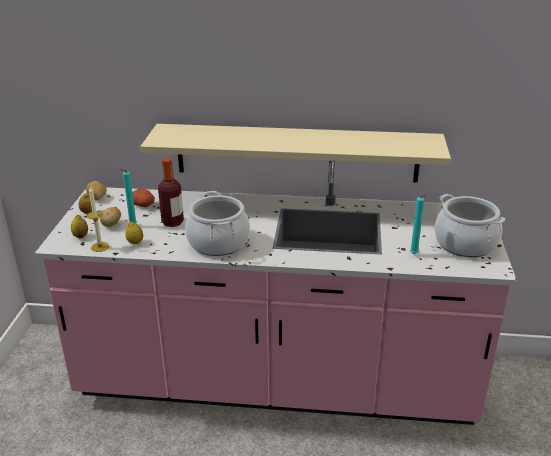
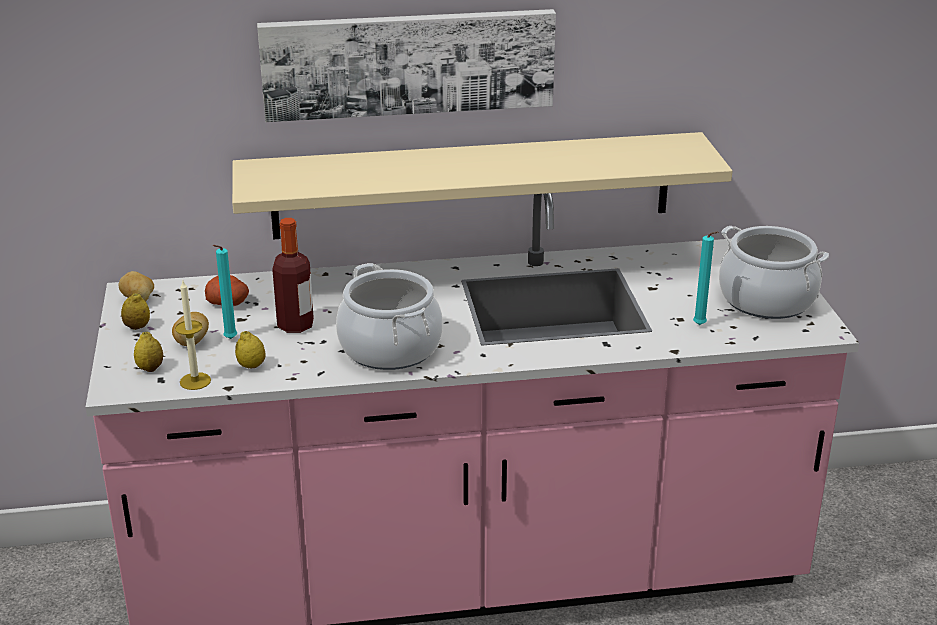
camera: 15 degrees left, 0 degrees up
(258, 74) = (408, 63): none -> picture

